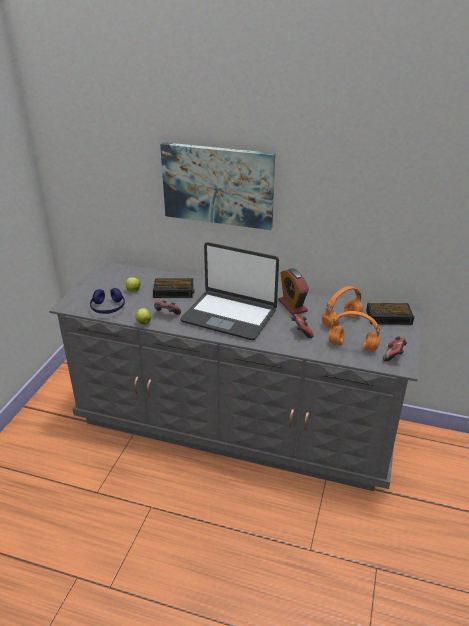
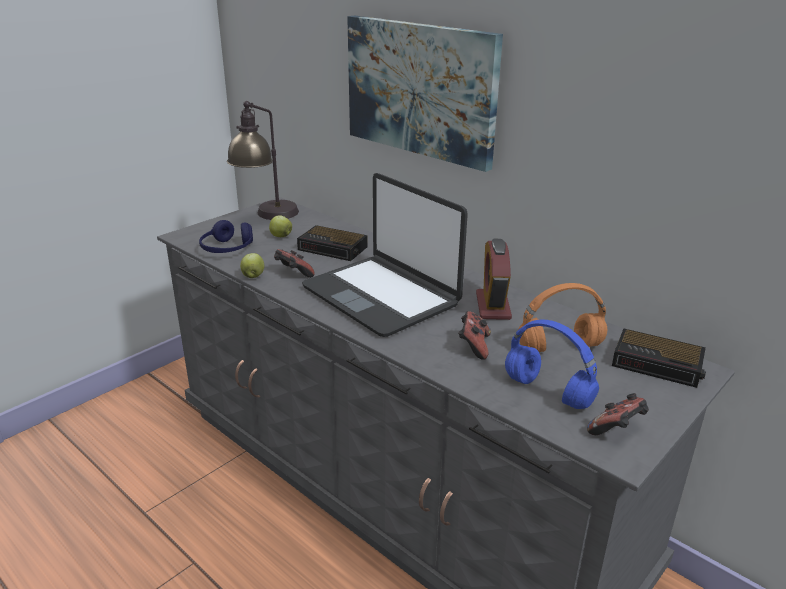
camera: 25 degrees right, 5 degrees down
(110, 278) = (267, 217): none -> table lamp
(353, 346) = (550, 392): orange headphones -> blue headphones

